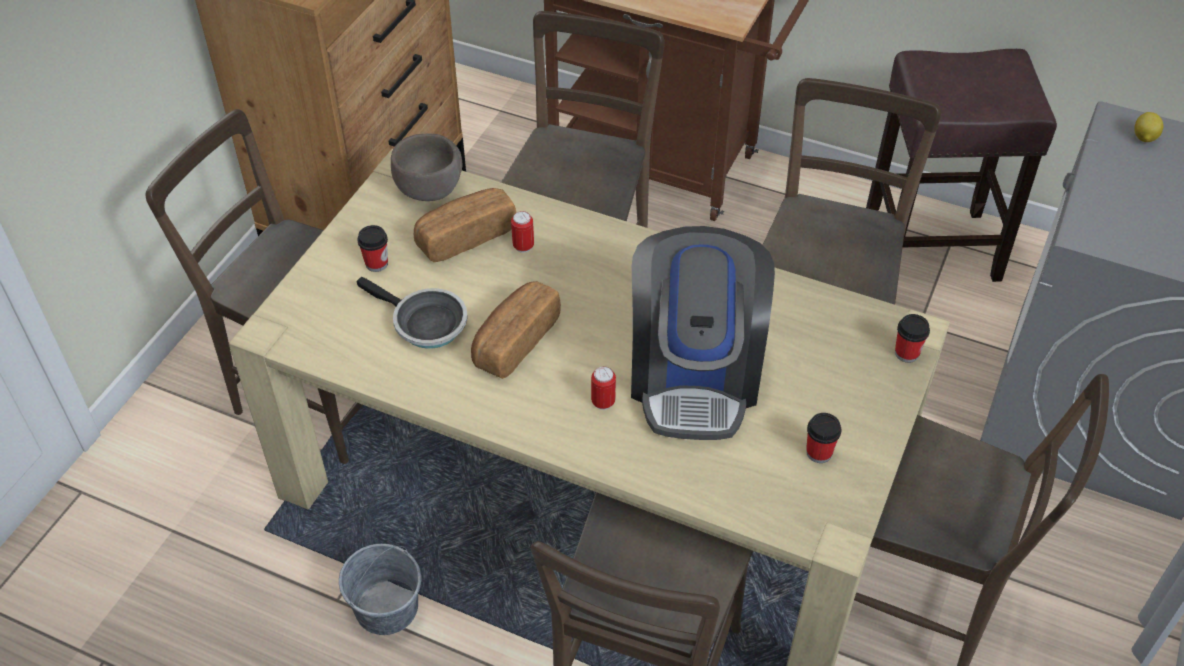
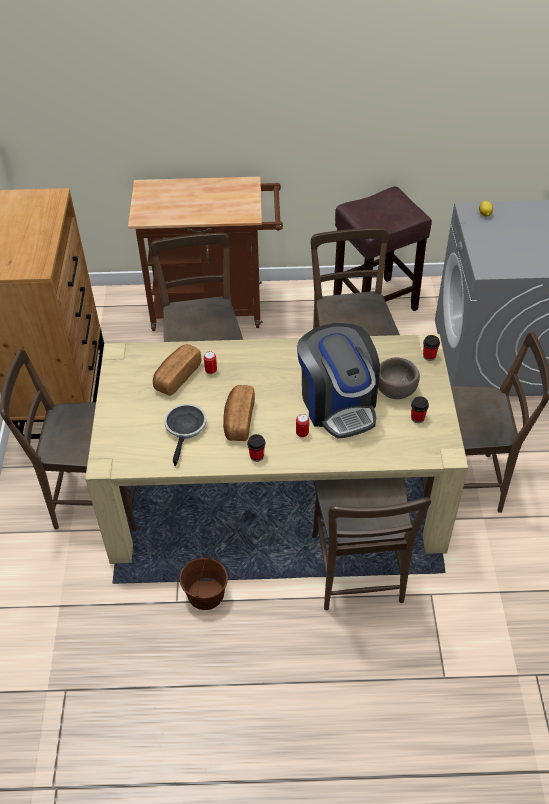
camera: 25 degrees left, 0 degrees up
(376, 263) = (138, 407): cup -> cup (256, 456)
(387, 607) = (206, 594): grey bucket -> brown bucket
(424, 323) = (185, 429): frying pan -> frying pan turned 90 degrees counterclockwise
(429, 190) = (141, 359): brown bowl -> brown bowl (395, 391)

